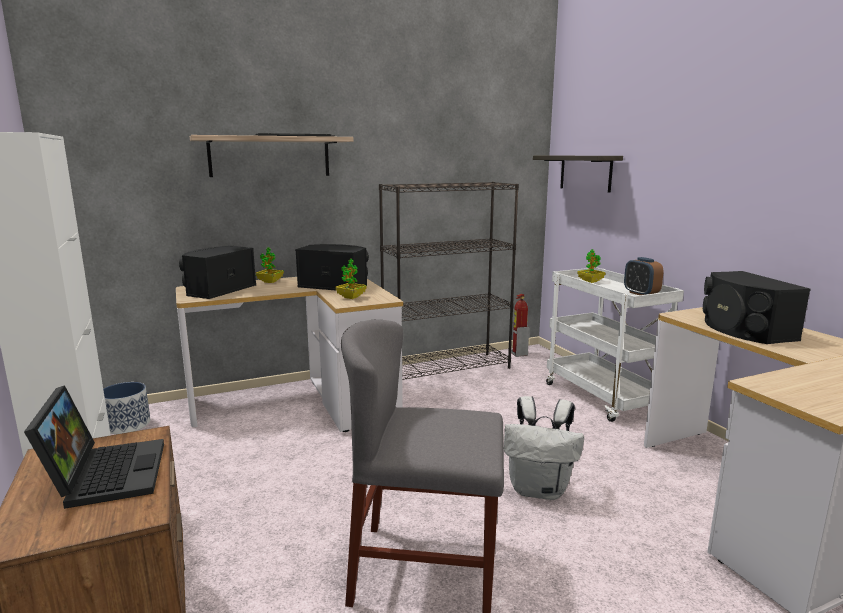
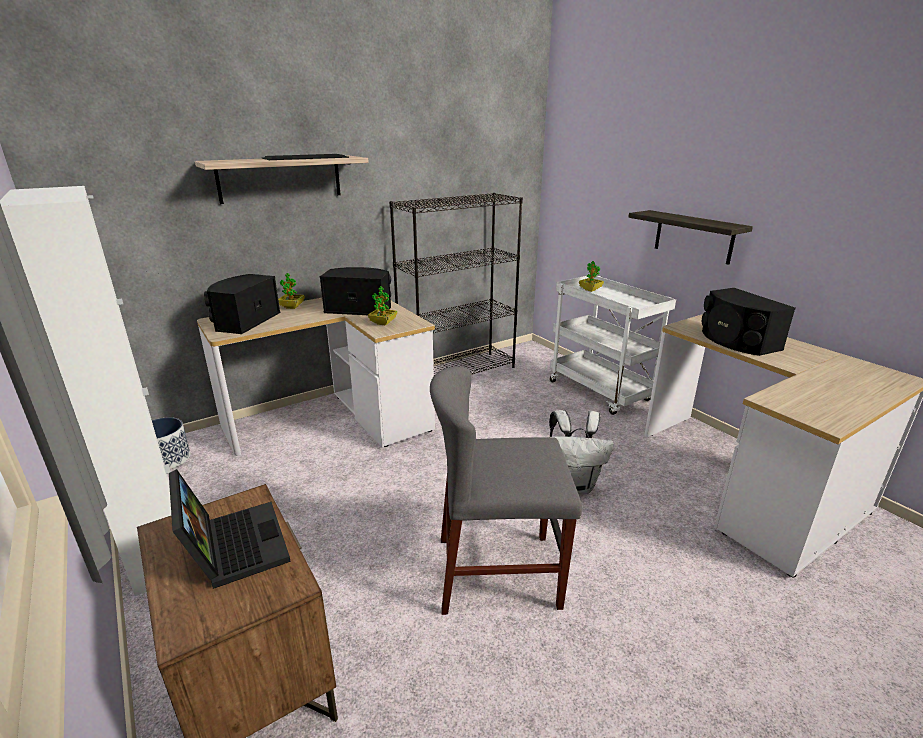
camera: 10 degrees left, 10 degrees up
(518, 354) = (517, 352): fire extinguisher -> none
(585, 173) = (581, 184): shelf -> shelf (693, 236)
(641, 293) = (638, 302): alarm clock -> none

